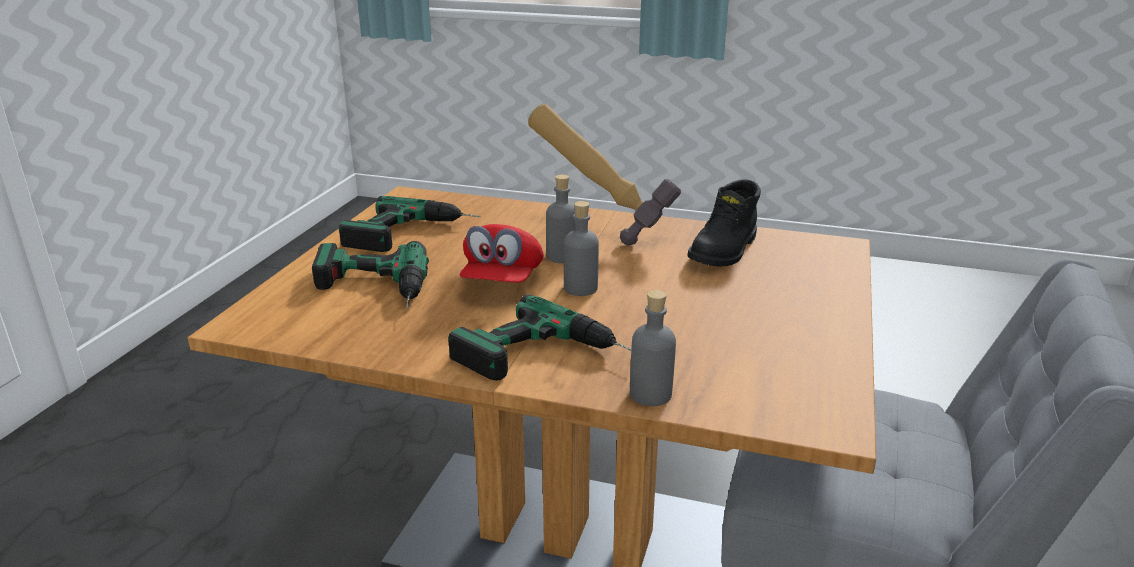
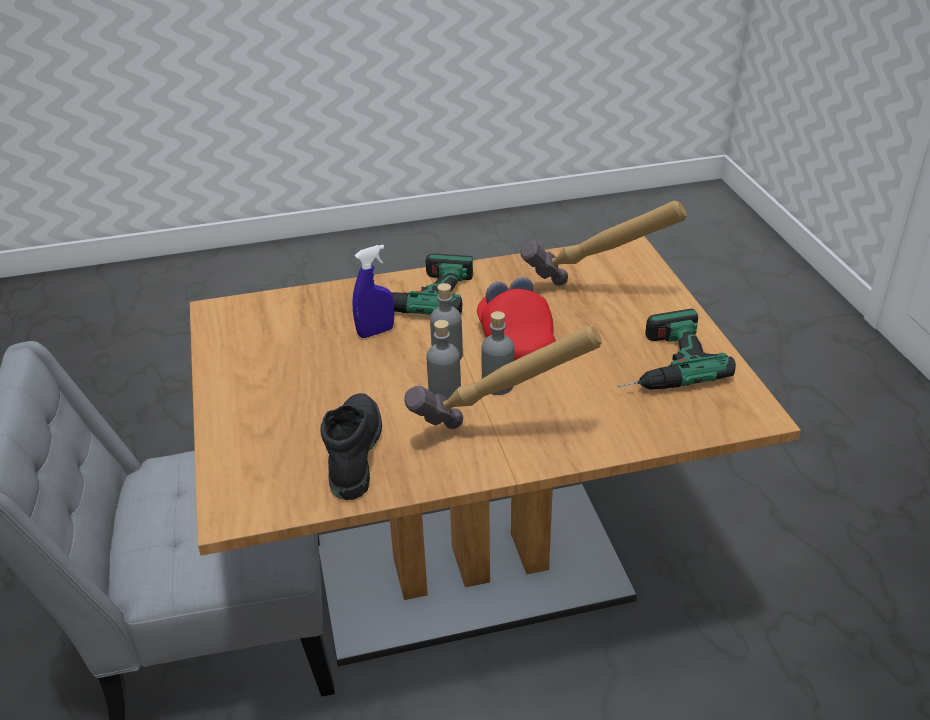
camera: 150 degrees right, 10 degrees up
(370, 290) = (596, 298): power drill -> hammer
(633, 330) = (376, 332): none -> blue spray bottle
(650, 394) = (333, 293): grey bottle -> grey bottle (444, 394)

